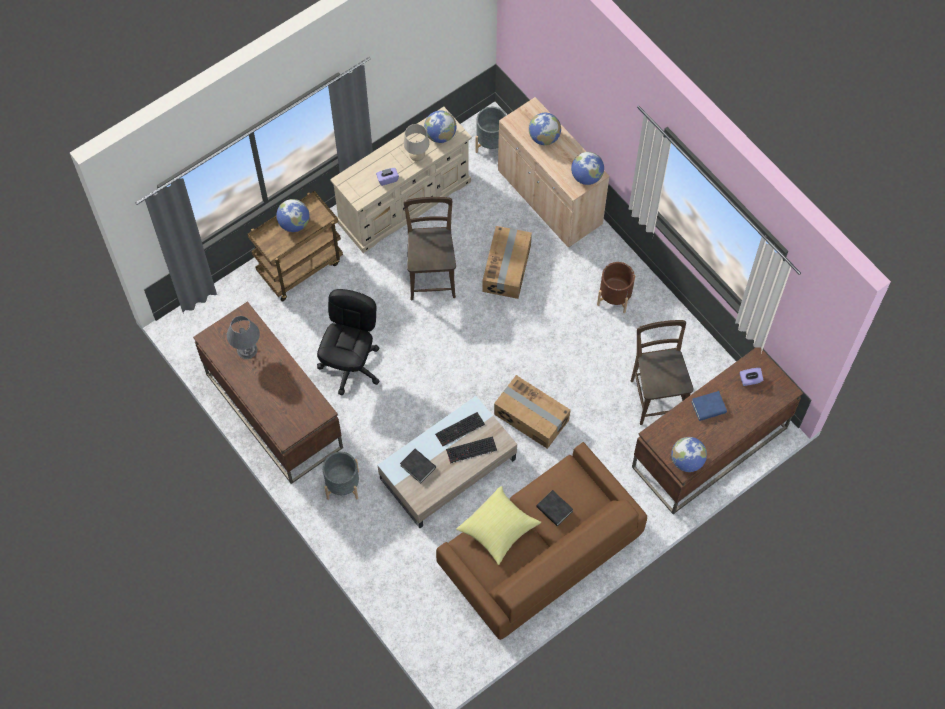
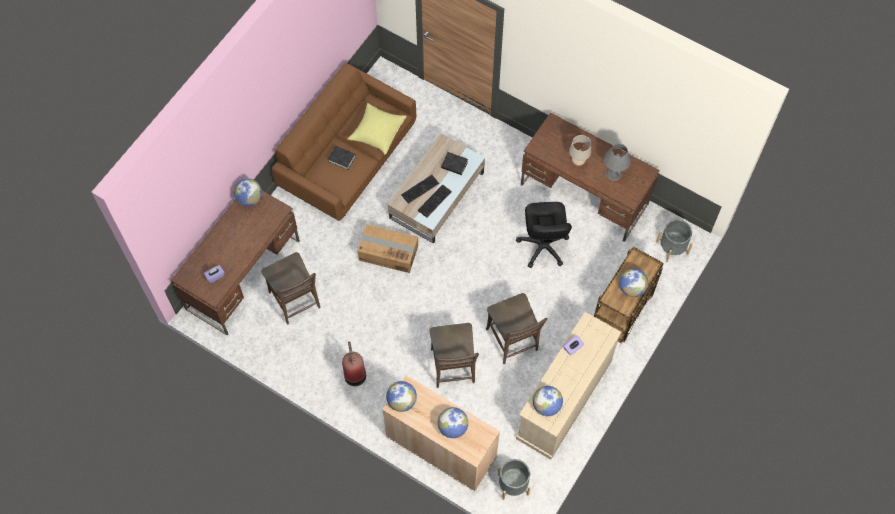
camera: 160 degrees right, 0 degrees up
(343, 484) = (508, 160): grey planter -> grey planter (672, 248)
(417, 157) = (557, 378): beige table lamp -> beige table lamp (578, 161)
(507, 268) = (453, 368): cardboard box -> brown chair
(615, 297) = (354, 374): brown planter -> fire extinguisher
(708, 407) = (243, 244): blue book -> none

